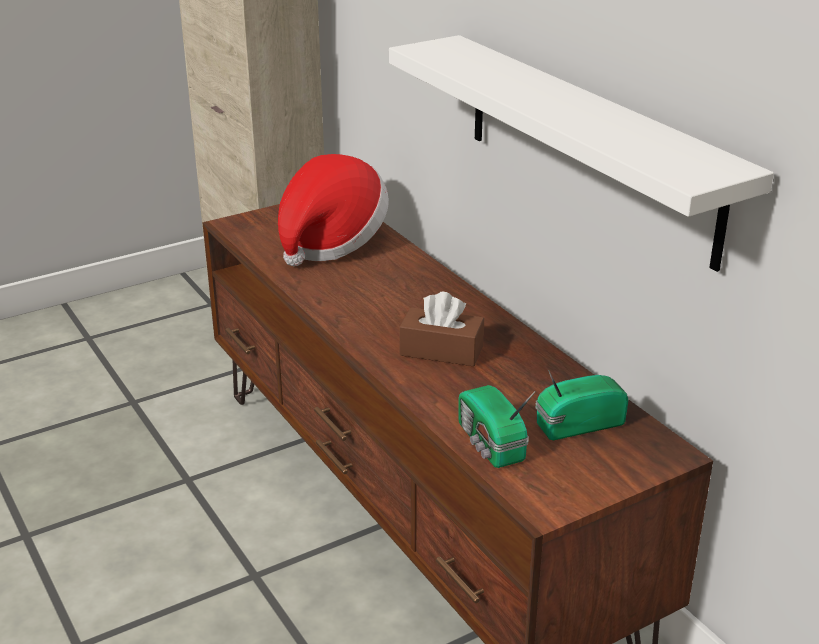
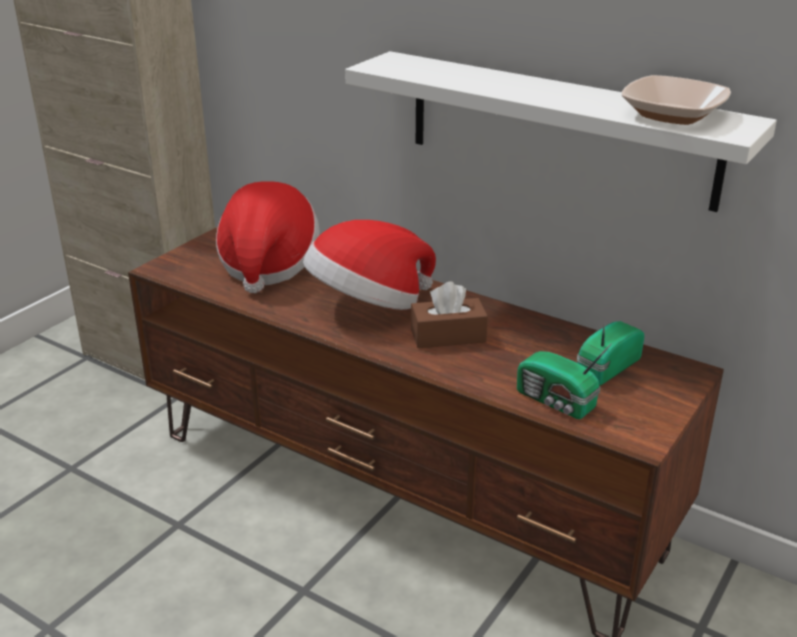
camera: 25 degrees left, 0 degrees up
(390, 302) = (368, 305): none -> hat
(656, 146) = (672, 114): none -> bowl

